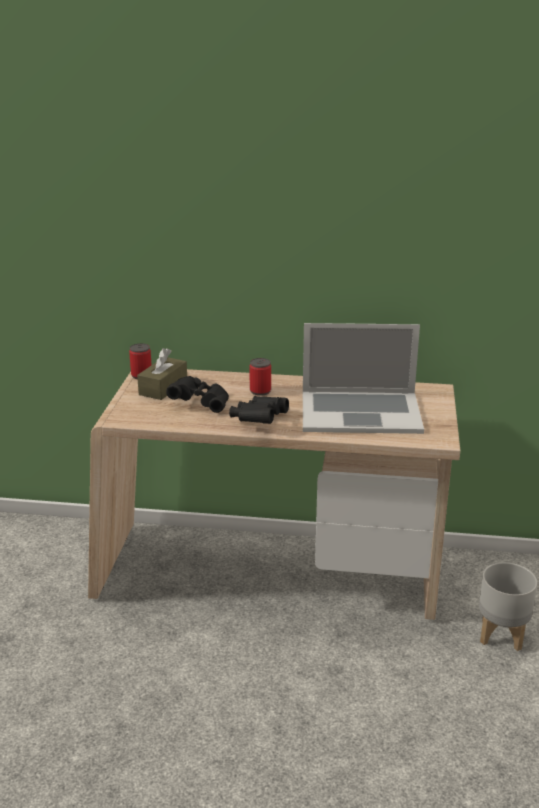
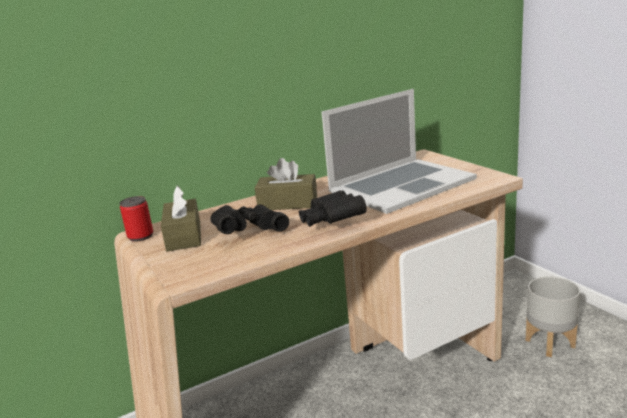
camera: 35 degrees left, 5 degrees down
(260, 391) = (288, 203): can -> brown tissue box

